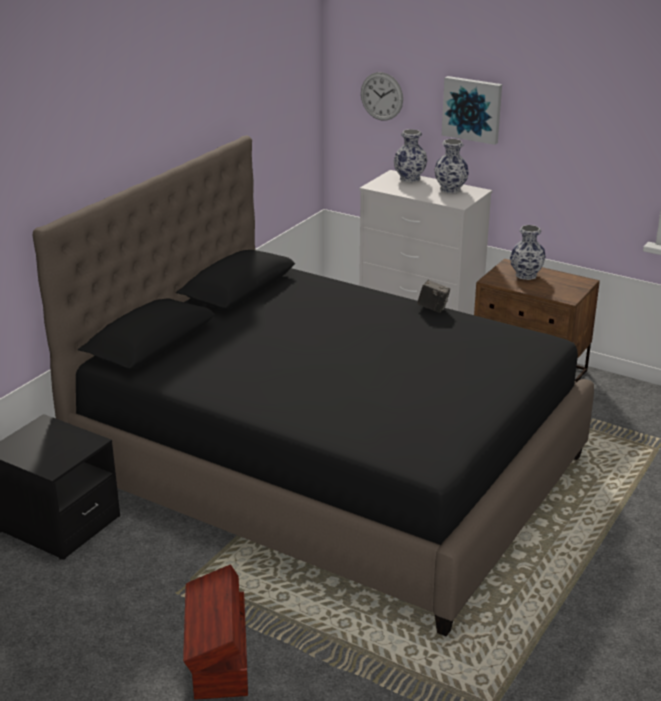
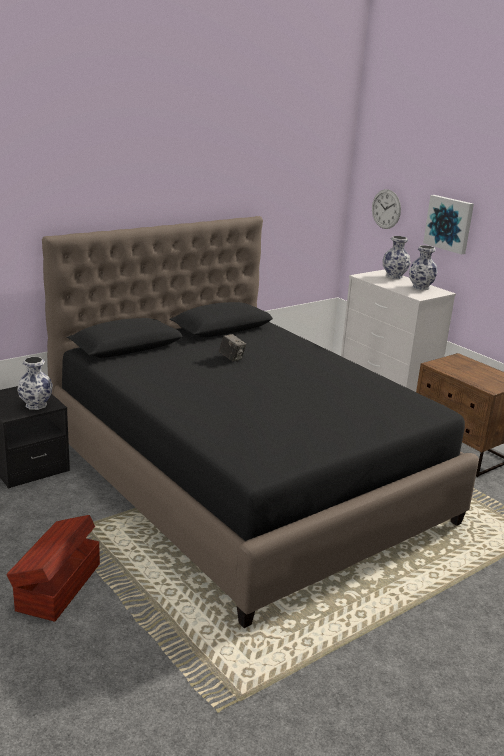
camera: 20 degrees right, 5 degrees down
(433, 308) = (359, 368): camera -> camera (232, 358)
(525, 275) = (466, 366): vase -> vase (36, 405)

